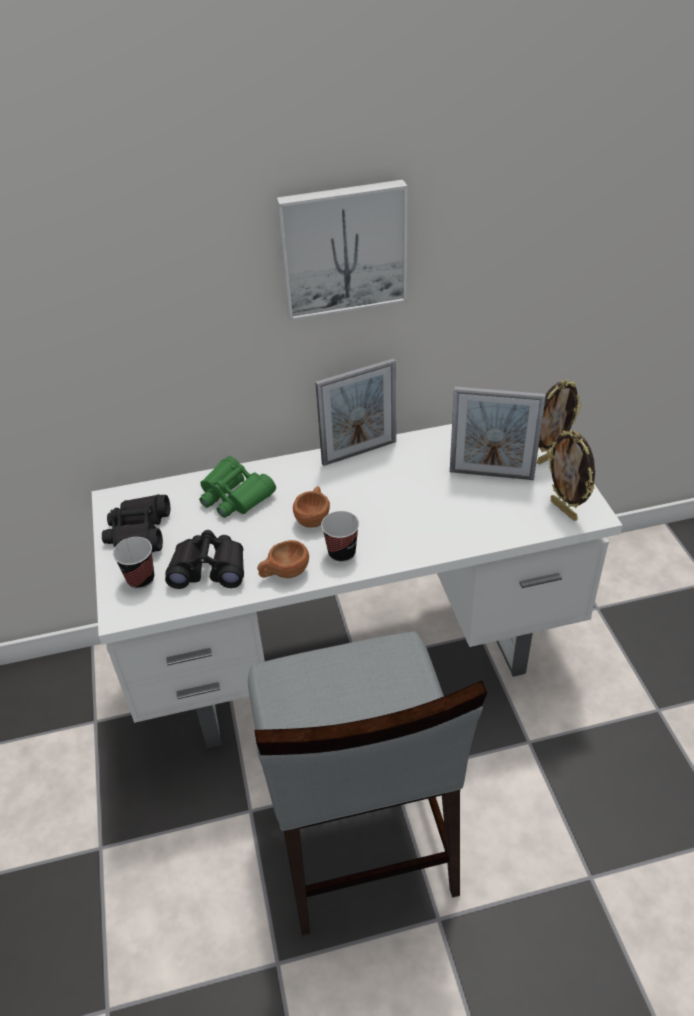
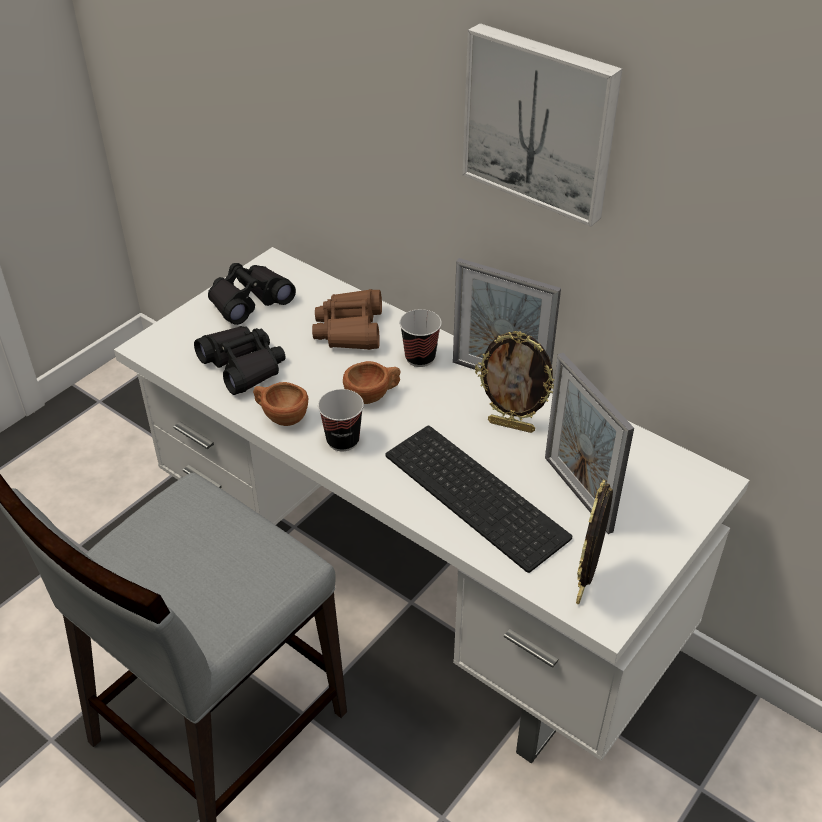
camera: 50 degrees right, 0 degrees up
(141, 579) = (195, 334): cup -> cup (420, 358)
(235, 496) = (350, 329): green binoculars -> brown binoculars
(453, 515) = (479, 495): none -> keyboard
(549, 456) = (665, 529): picture frame -> picture frame (511, 425)

